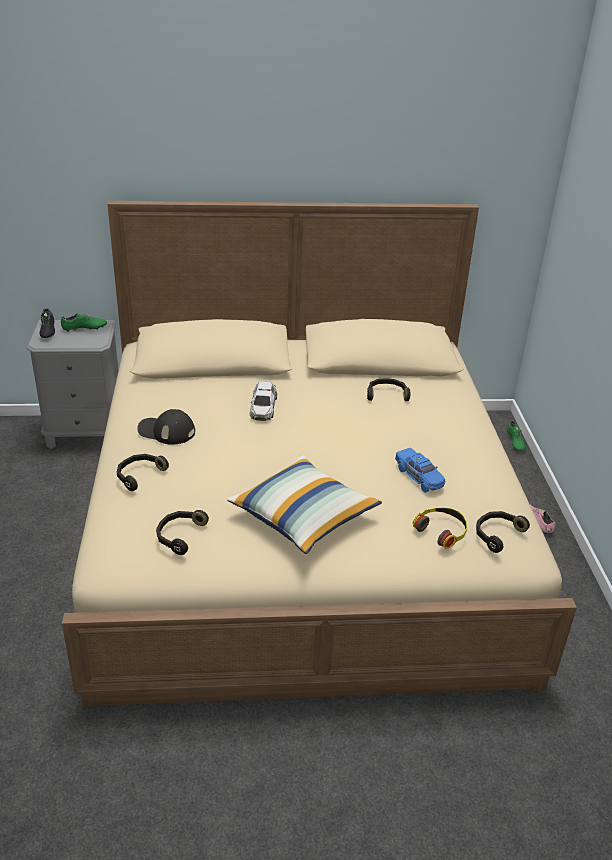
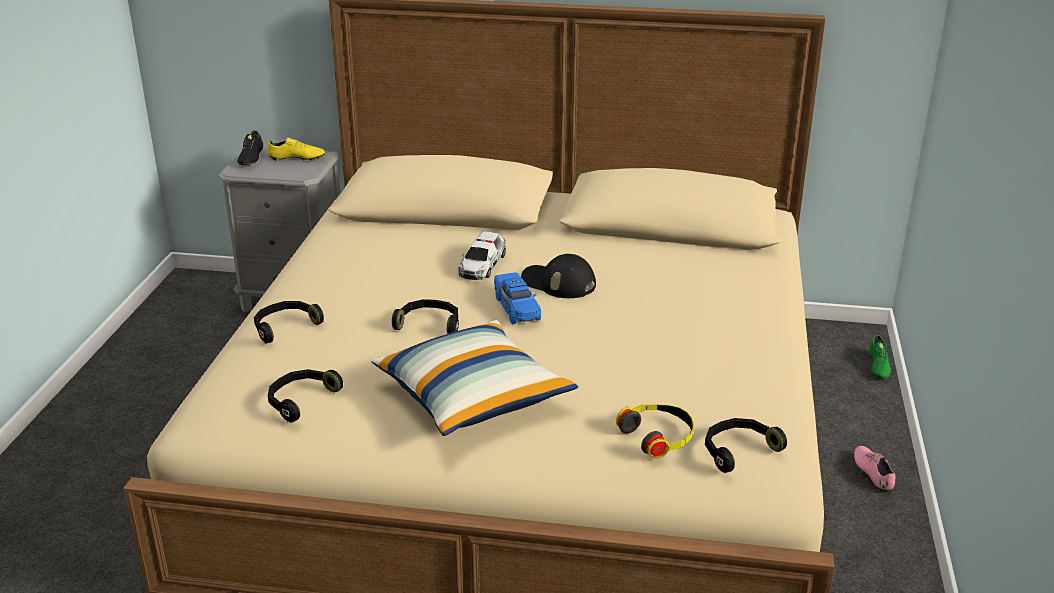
camera: 15 degrees right, 5 degrees down
(84, 328) = (297, 159): green shoe -> yellow shoe
(166, 431) = (343, 281): black cap -> black cap (558, 282)
(387, 394) = (658, 265): black headphones -> black headphones (429, 324)
(419, 477) = (656, 367): blue toy car -> blue toy car (517, 308)

